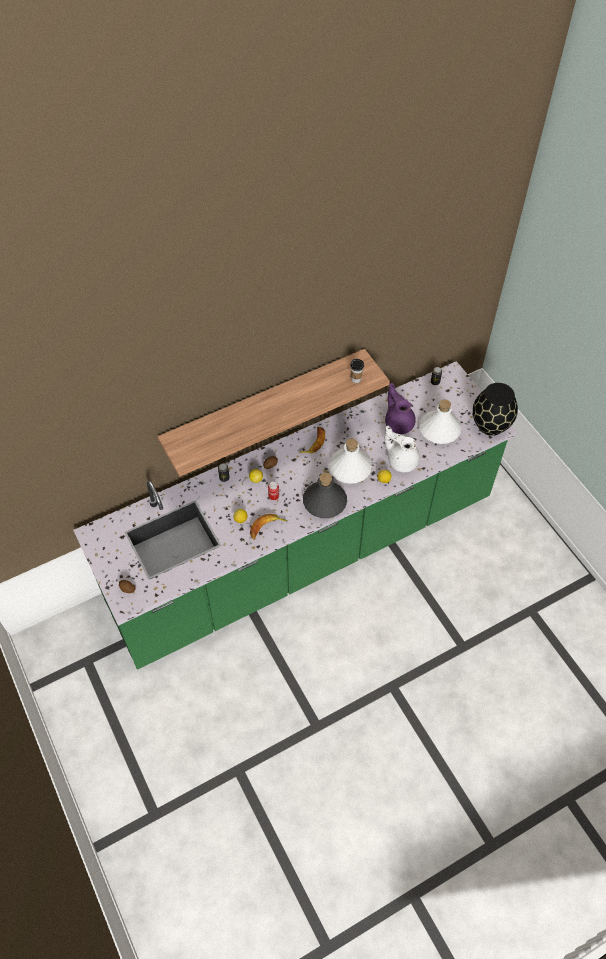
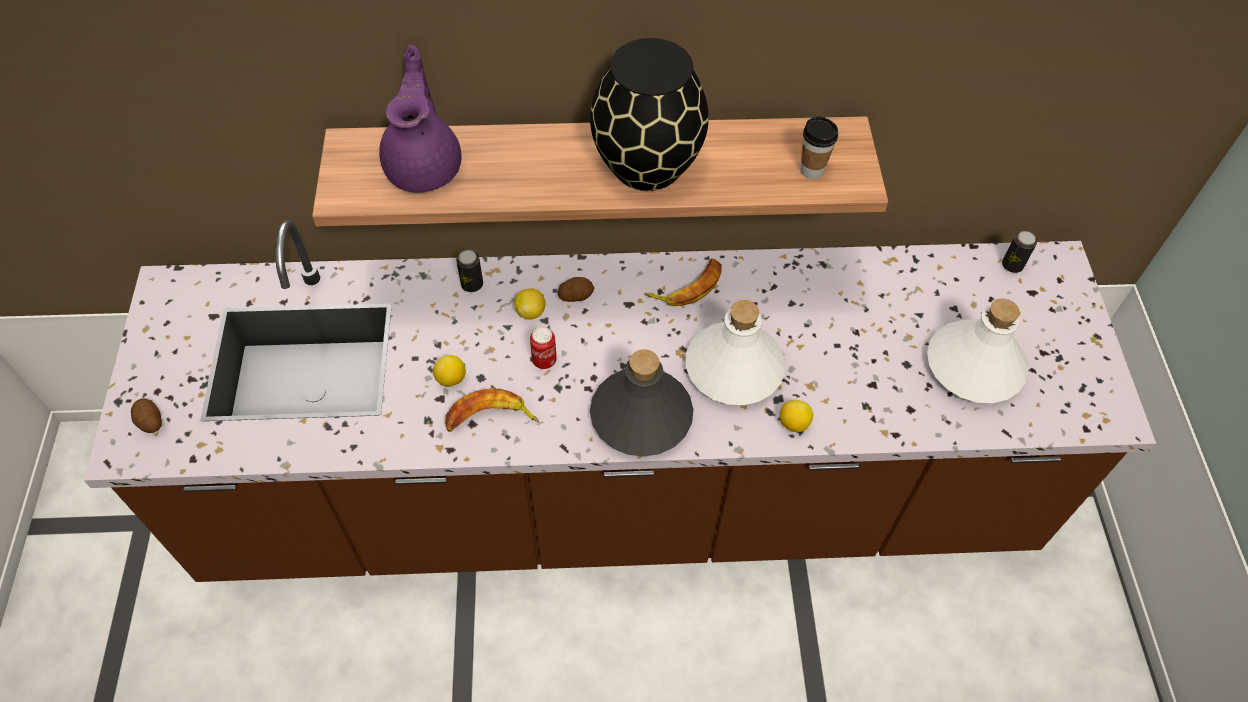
camera: 25 degrees right, 0 degrees up
(302, 551) = (620, 497): green counter -> brown counter
(398, 422) = (889, 317): purple teapot -> purple teapot (425, 166)
(401, 460) = (854, 398): white teapot -> none
(491, 425) = (1099, 404): black vase -> black vase (647, 166)

